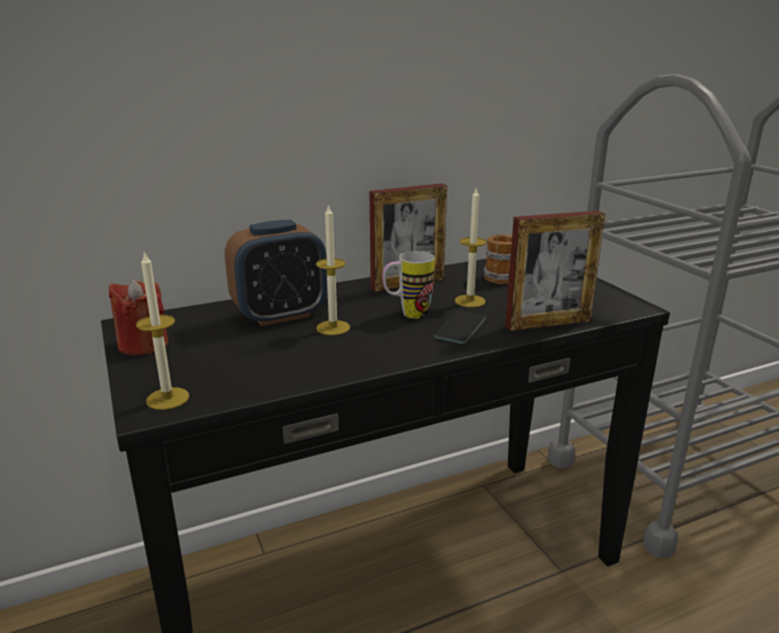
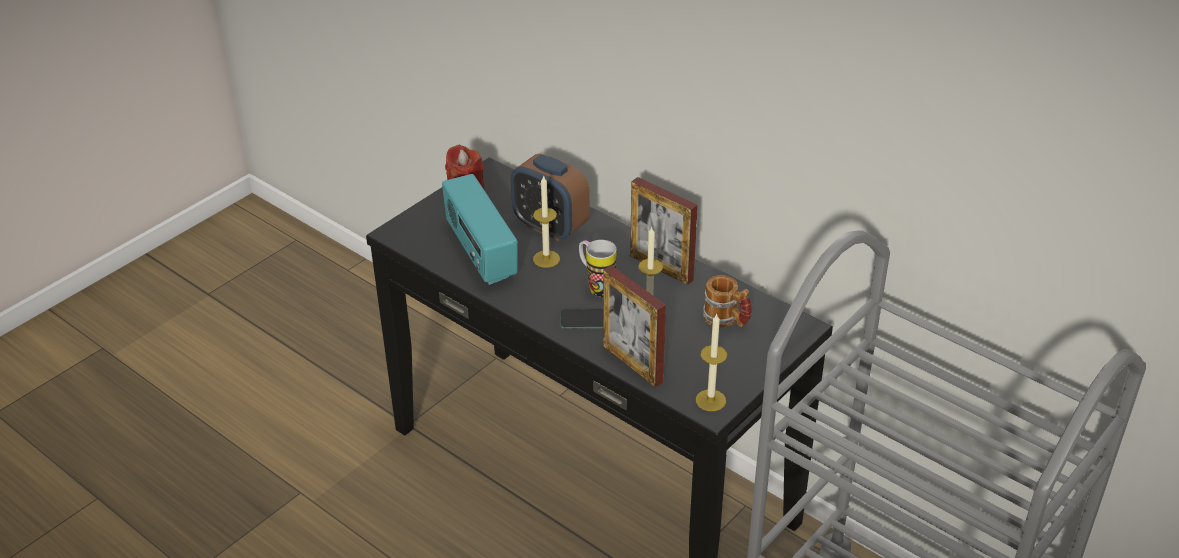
camera: 65 degrees right, 15 degrees up
(167, 398) = (409, 233): candle -> candle (710, 400)
(276, 360) = (480, 253): none -> radio

